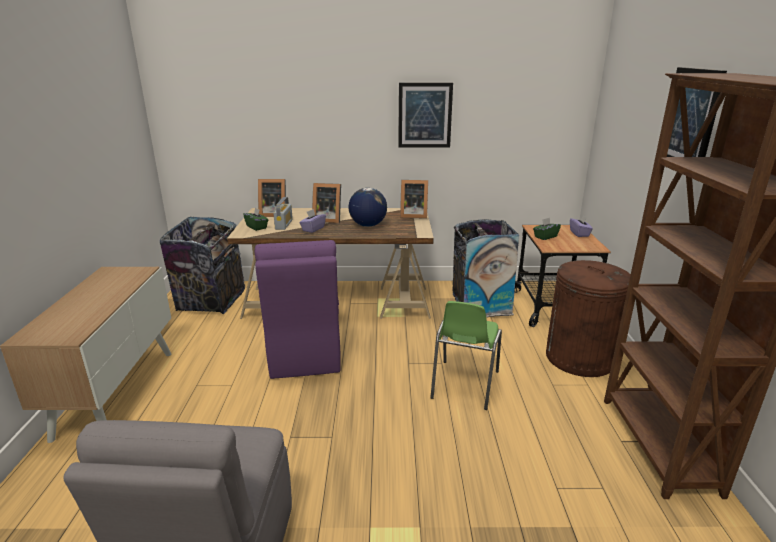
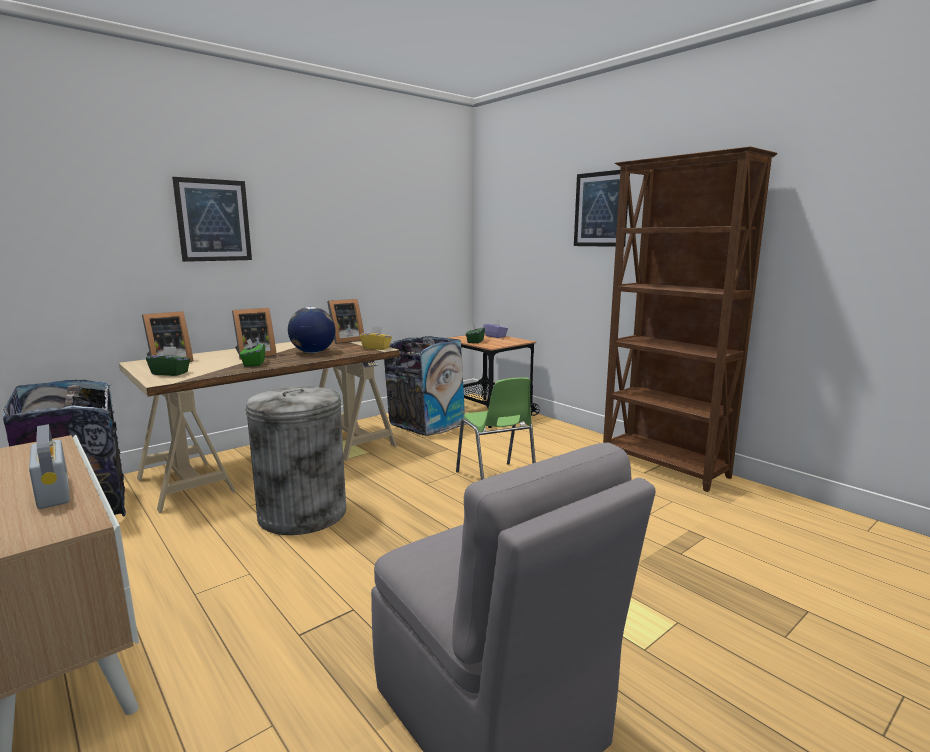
camera: 40 degrees left, 10 degrees down
(284, 224) = (205, 366): radio -> radio (53, 492)
(304, 353) = (302, 513): purple chair -> grey trash can
(313, 229) = (254, 363): purple tissue box -> green tissue box
(419, 231) = (376, 348): none -> yellow tissue box
(424, 115) = (332, 232): picture -> picture (213, 220)
(580, 358) = (551, 436): brown trash can -> none

